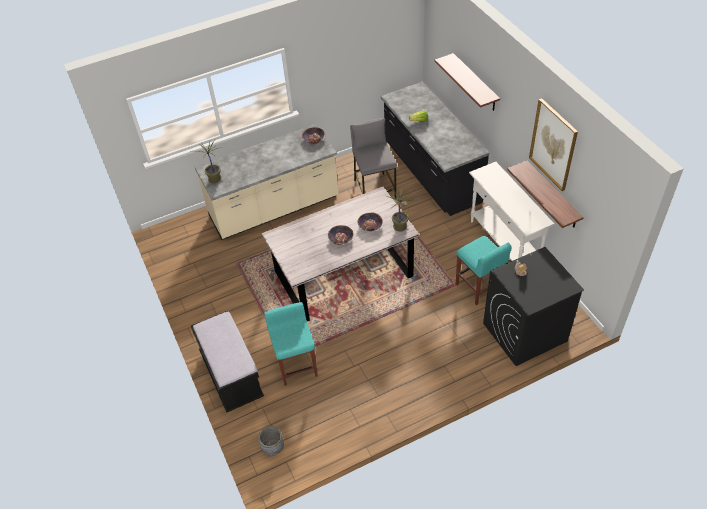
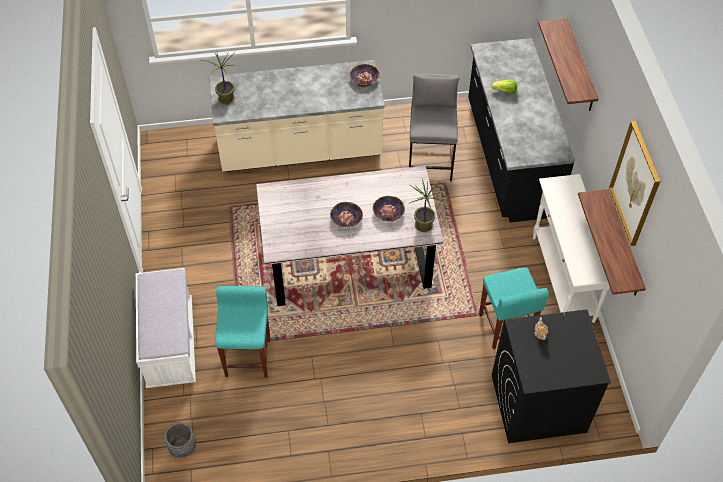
camera: 15 degrees right, 5 degrees up
(231, 375) = (170, 344): black bench -> white bench

